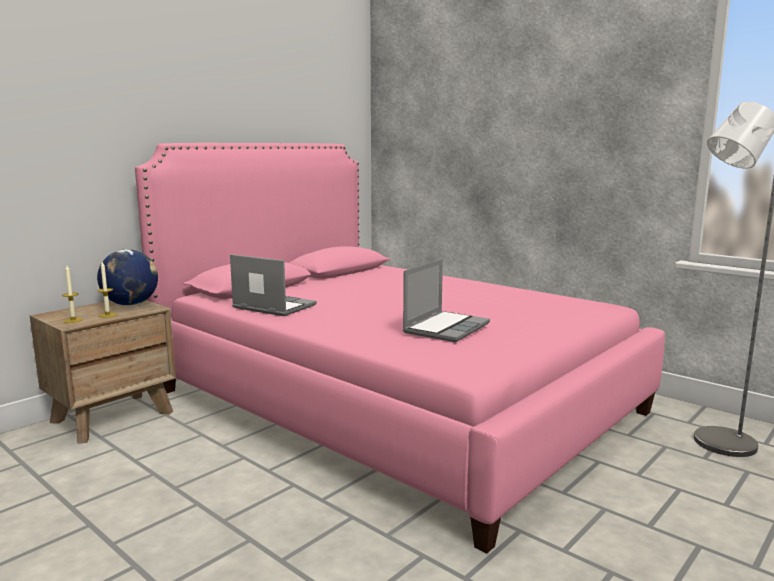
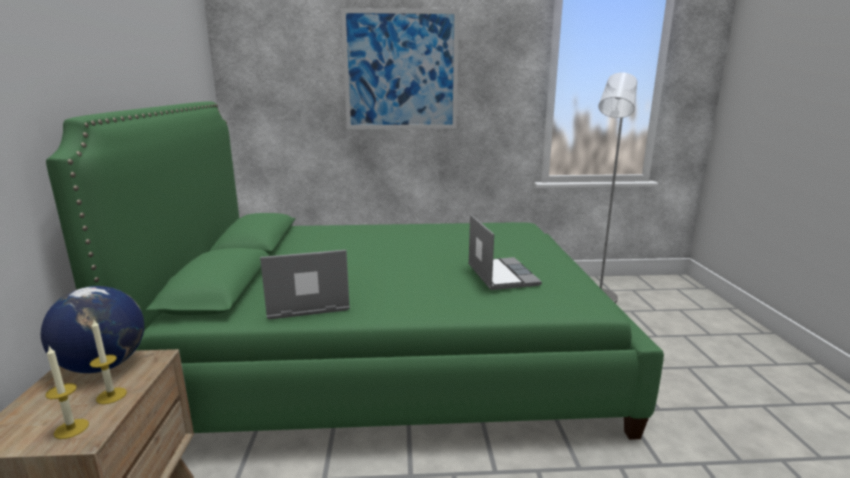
camera: 45 degrees left, 5 degrees up
(393, 401) = (390, 353): pink bed -> green bed
(521, 113) = (401, 70): none -> picture

